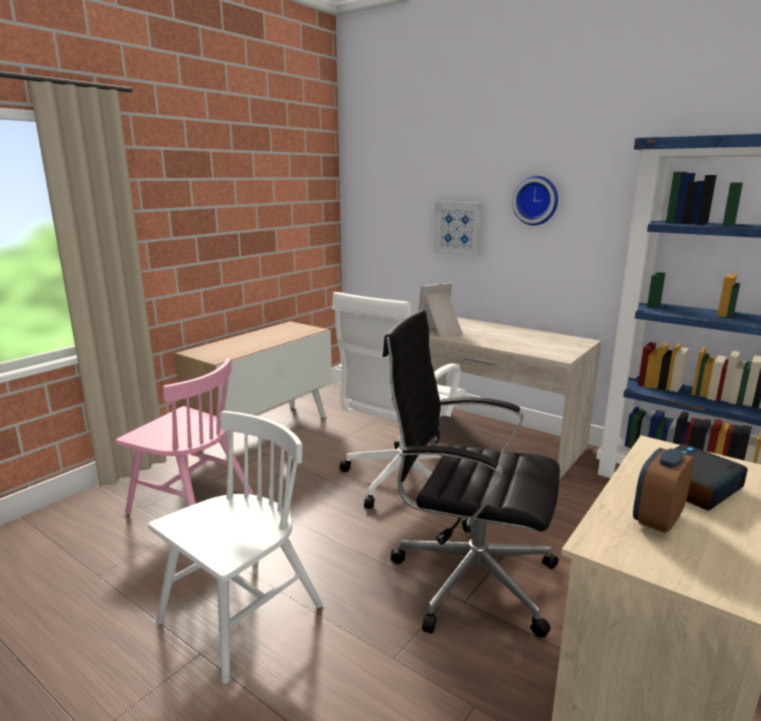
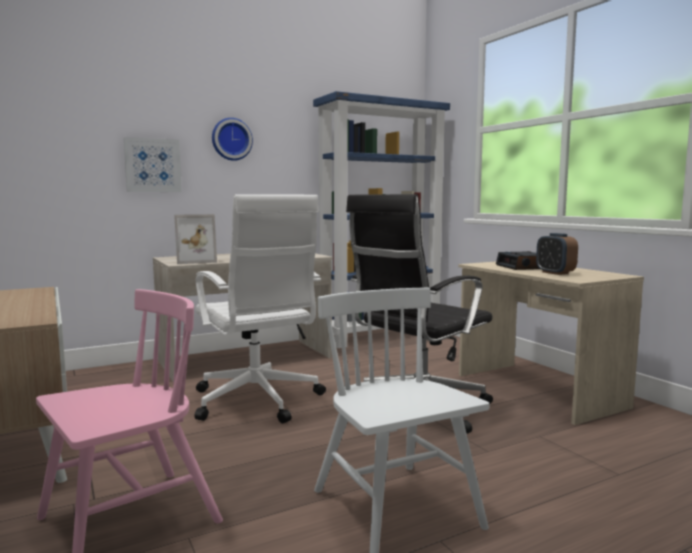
camera: 65 degrees left, 10 degrees down
(441, 331) = (195, 261): picture frame -> picture frame turned 105 degrees counterclockwise

